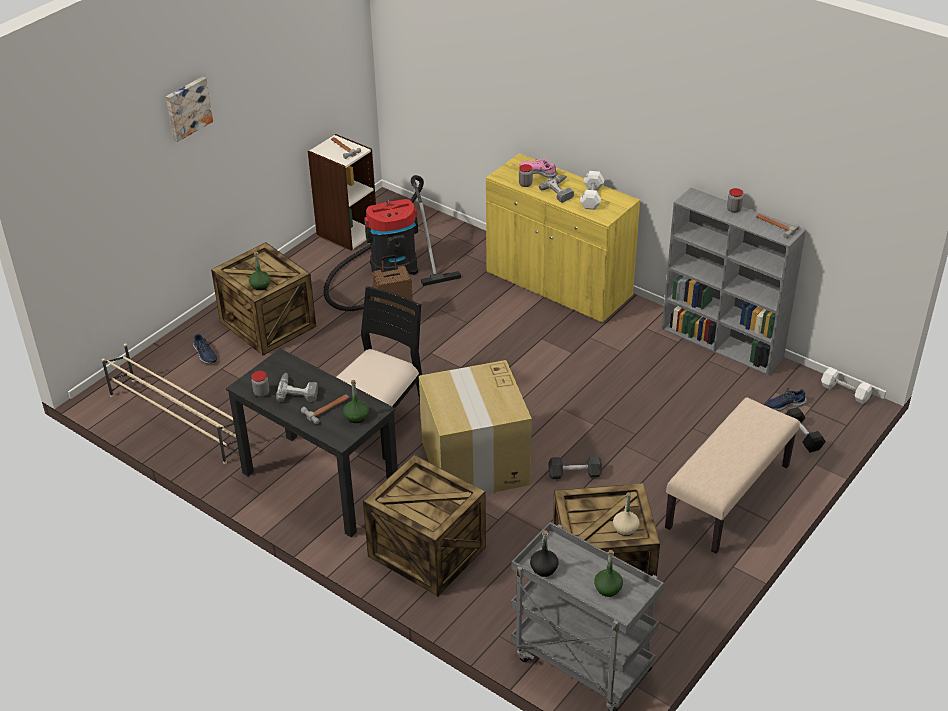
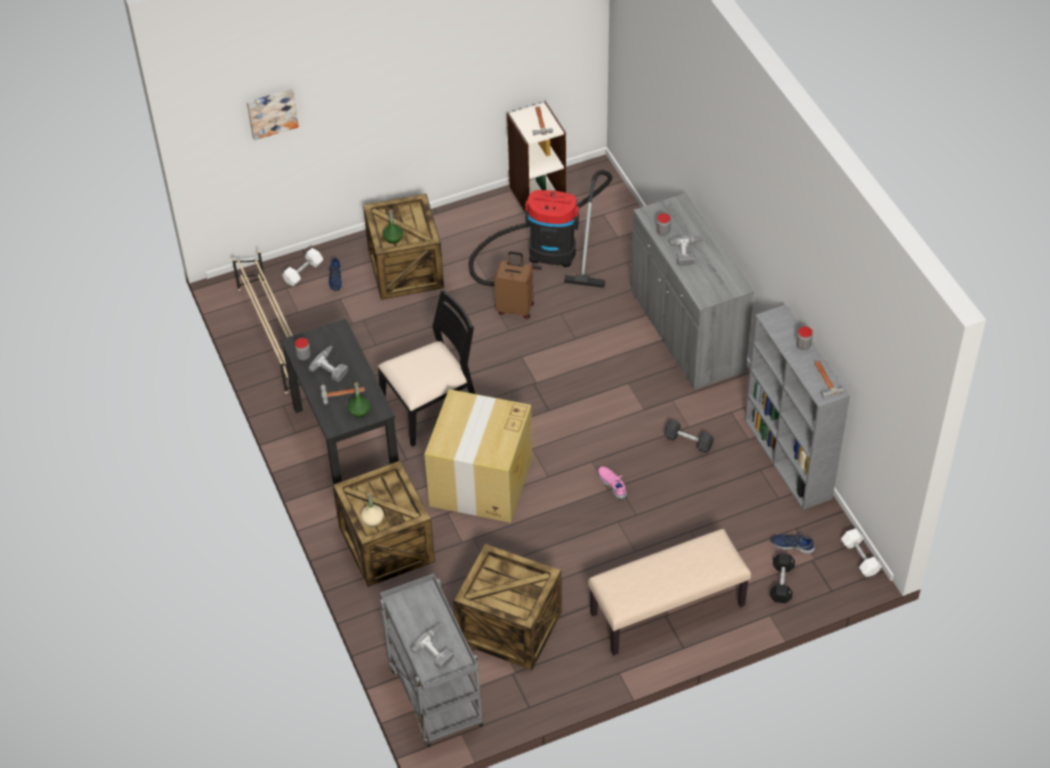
camera: 30 degrees right, 10 degrees up
(187, 108) = (366, 63): picture -> picture (272, 112)
(538, 172) = (686, 222): pink shoe -> pink shoe (613, 484)
(544, 569) = (403, 610): black bottle -> none
(558, 285) = (686, 332): yellow cabinet -> grey cabinet
(574, 474) = (554, 529): black dumbbell -> black dumbbell (688, 441)
(591, 197) = (711, 271): white dumbbell -> white dumbbell (303, 272)
(608, 588) = (438, 648): green bottle -> power drill
(625, 529) = (516, 603): beige bottle -> beige bottle (372, 520)

